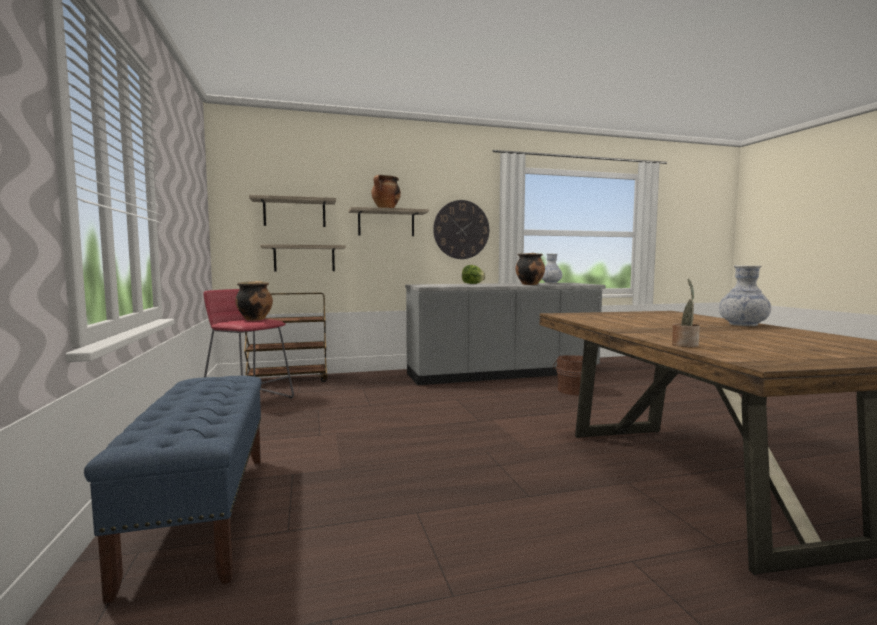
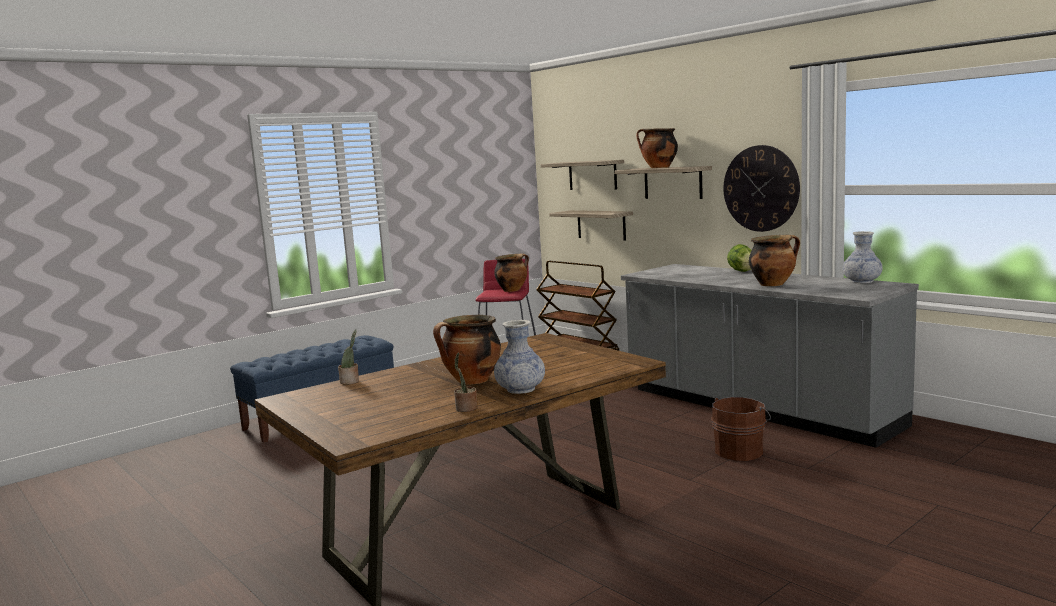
camera: 65 degrees right, 5 degrees up
(708, 328) = (471, 381): none -> cooking pot
(809, 333) = (466, 409): none -> potted plant

